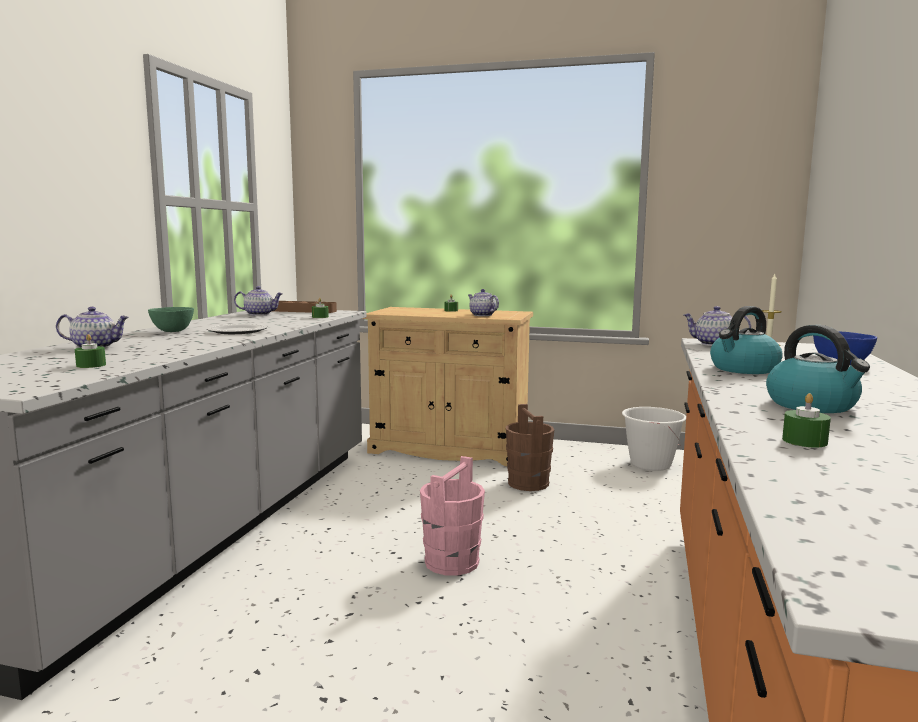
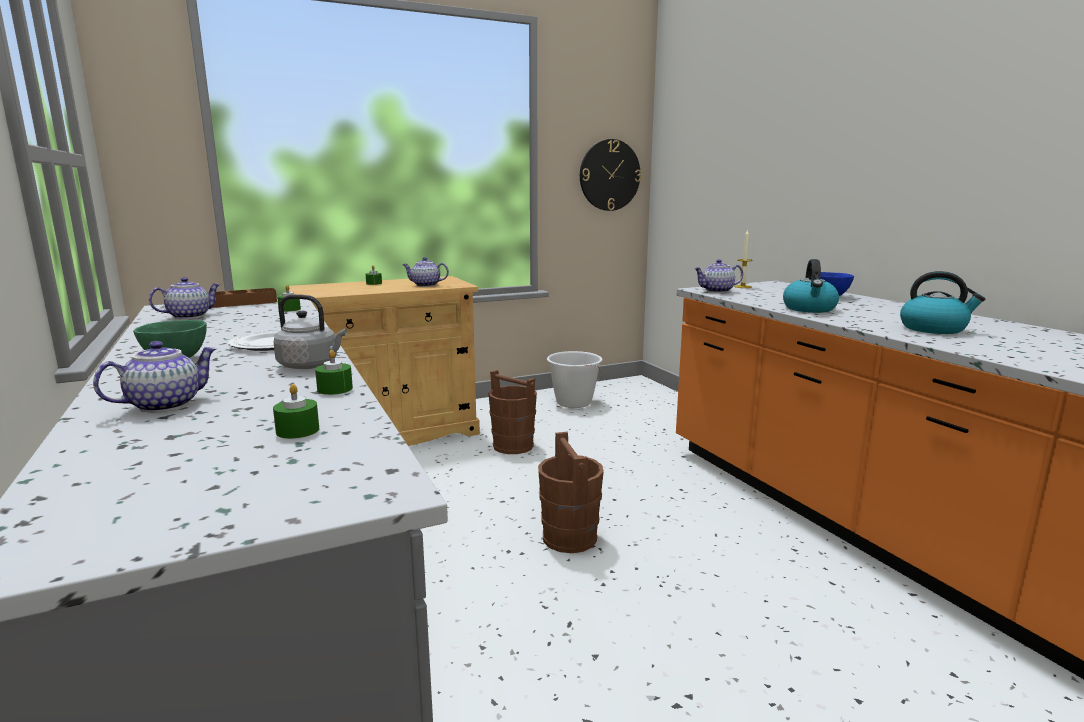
camera: 40 degrees left, 5 degrees up
(209, 343) = (311, 365): none -> grey kettle
(452, 562) = (569, 537): pink bucket -> brown bucket
(742, 214) = (609, 175): none -> wall clock
(804, 441) = (1023, 354): green candle -> green candle (335, 389)

